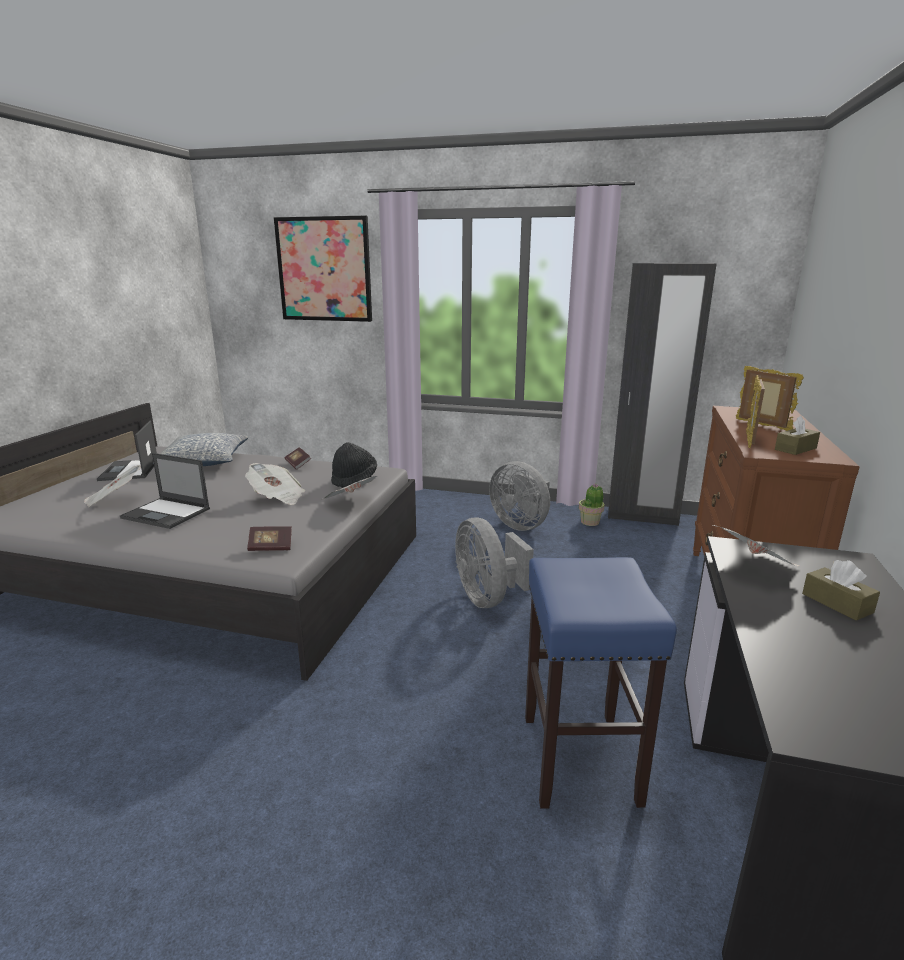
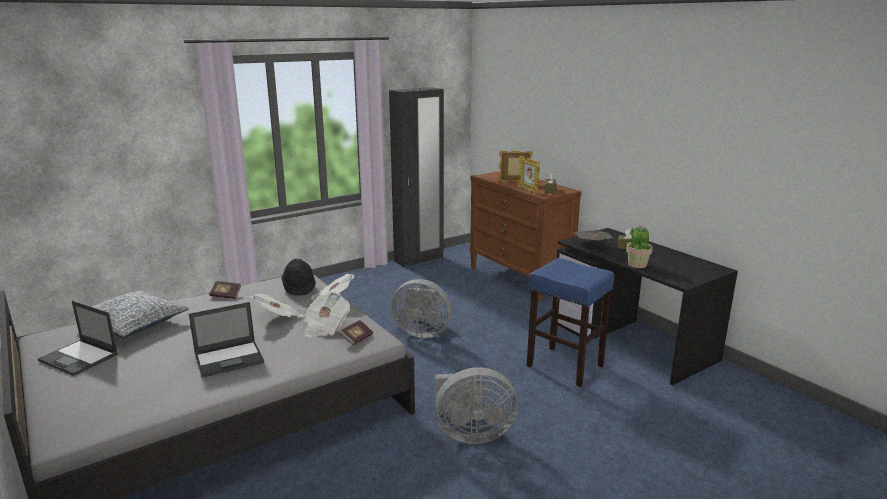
camera: 50 degrees left, 0 degrees up
(114, 500) = (154, 373): newspaper -> newspaper (325, 327)
(324, 269) = (132, 113): picture -> none
(521, 525) = (365, 289): grey fan -> grey fan (471, 434)
(590, 522) = (399, 272): potted plant -> potted plant (637, 264)

